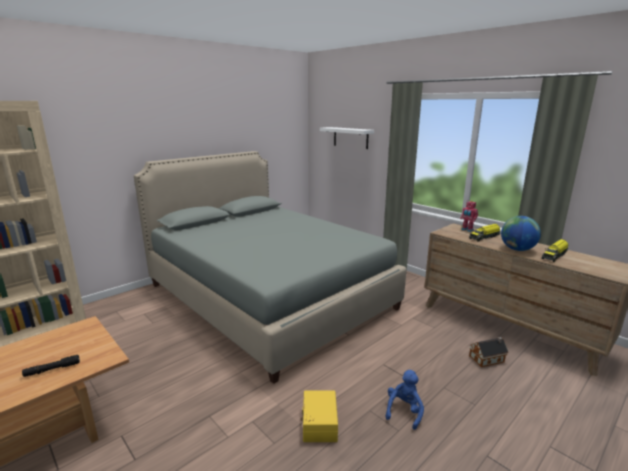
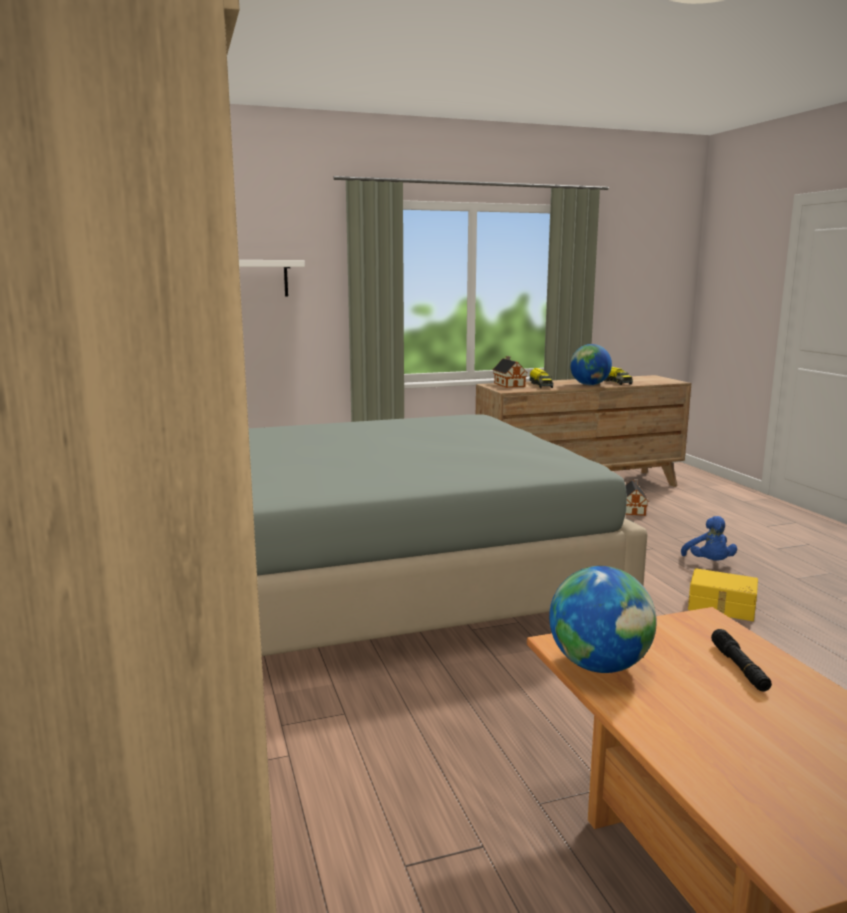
camera: 65 degrees left, 5 degrees down
(63, 334) = (599, 665): none -> globe
(404, 411) = (709, 563): blue plush toy -> blue plush toy turned 150 degrees counterclockwise
(467, 230) = (509, 384): toy robot -> toy house

